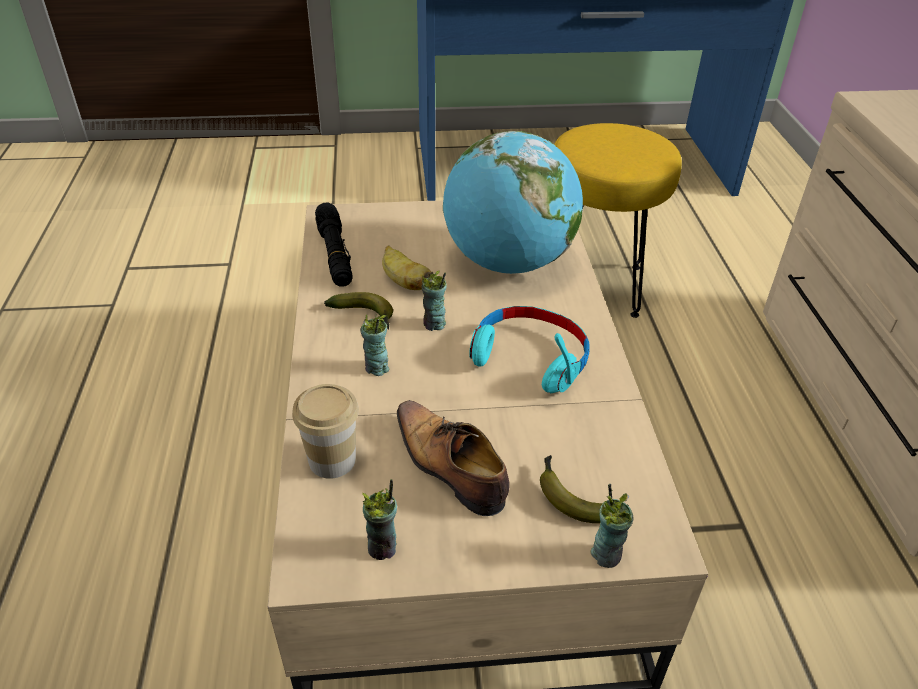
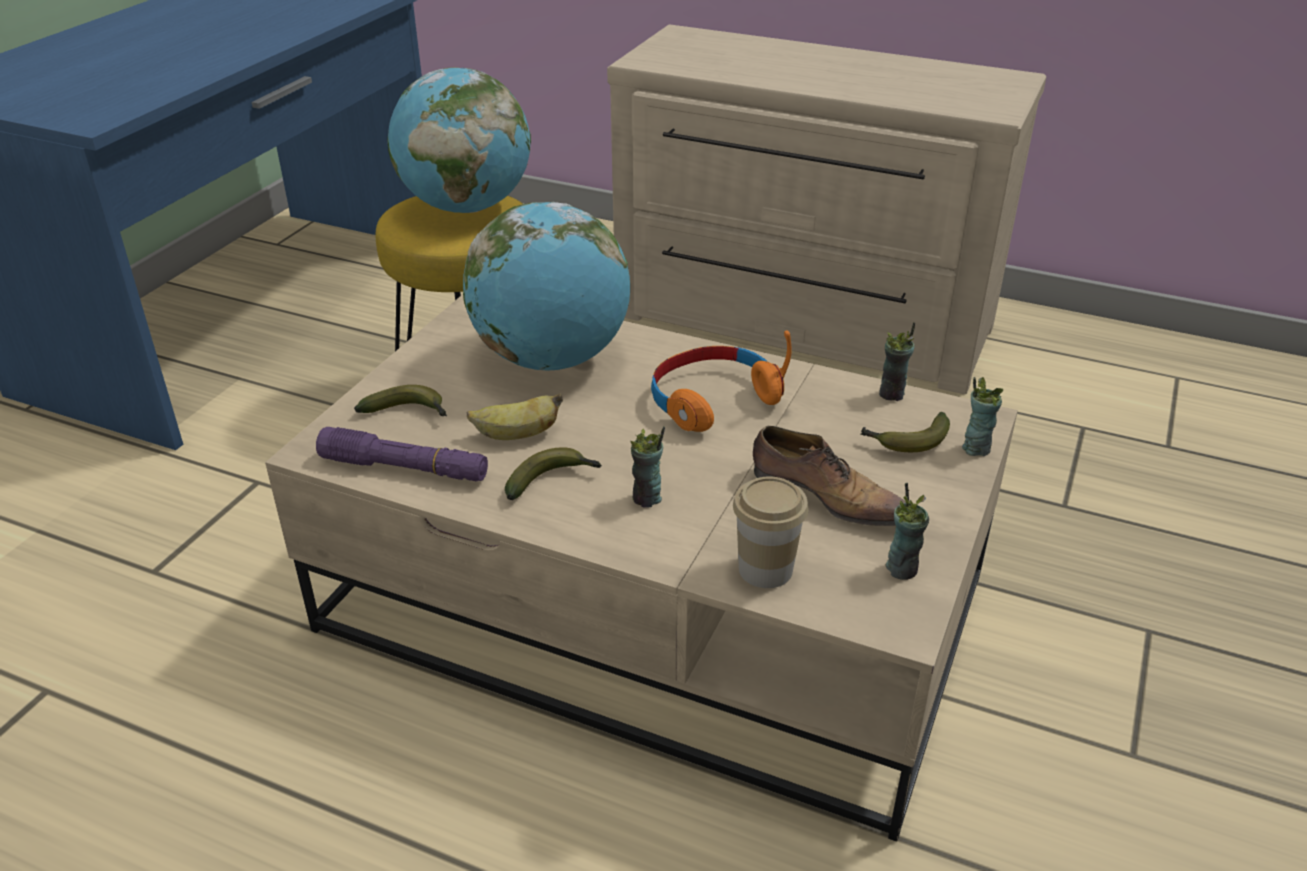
camera: 60 degrees left, 5 degrees down
(335, 254) = (405, 468): black flashlight -> purple flashlight
(393, 231) = (409, 413): none -> banana
(434, 324) = (609, 439): cup -> cup (892, 394)
(449, 466) = (825, 496): shoe -> shoe turned 135 degrees counterclockwise
(530, 358) = (713, 400): turquoise headphones -> orange headphones
(634, 146) = (466, 207): none -> globe

